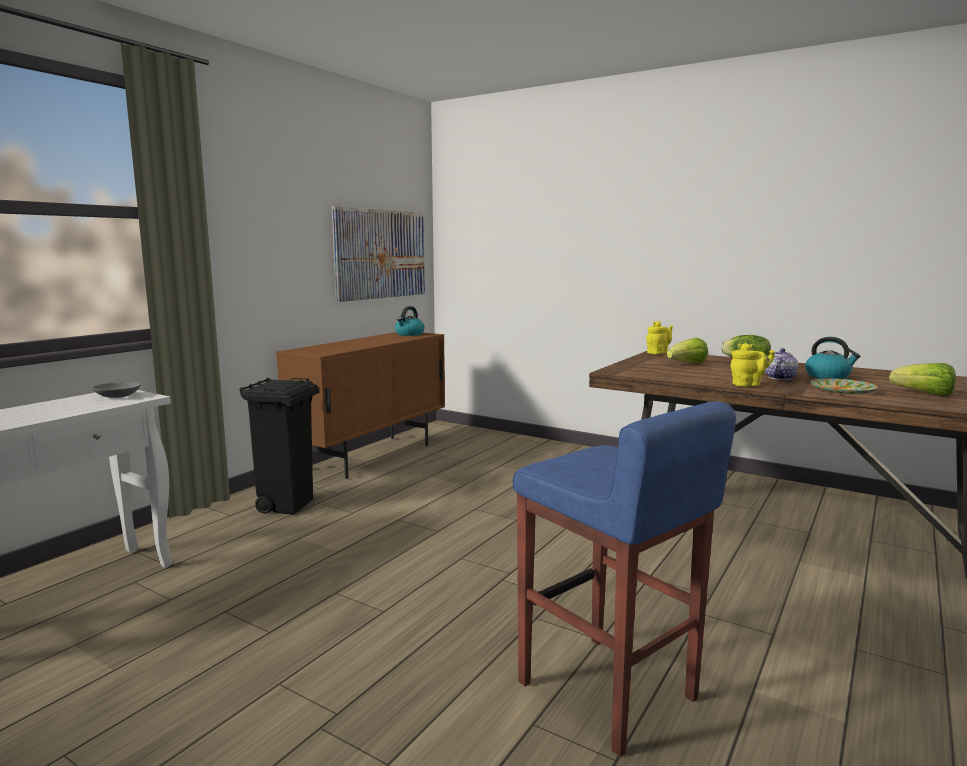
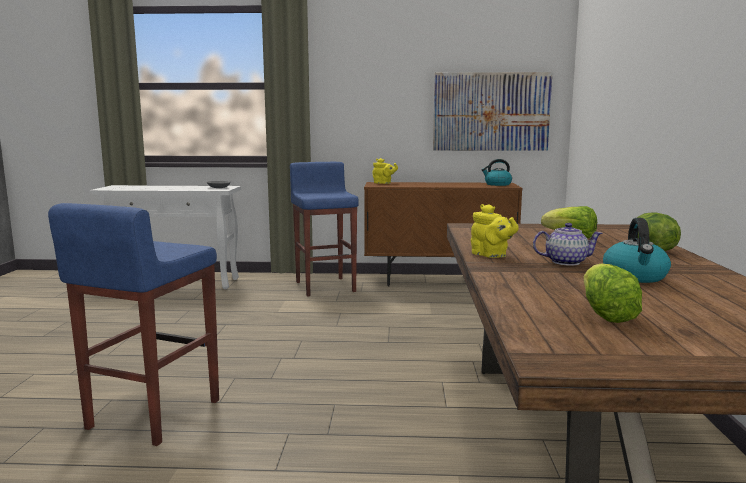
camera: 60 degrees right, 0 degrees up
(287, 505) = (325, 286): black trash can -> blue stool
(658, 353) = (616, 227): yellow teapot -> yellow teapot (383, 183)
(843, 390) = (541, 282): plate -> none

